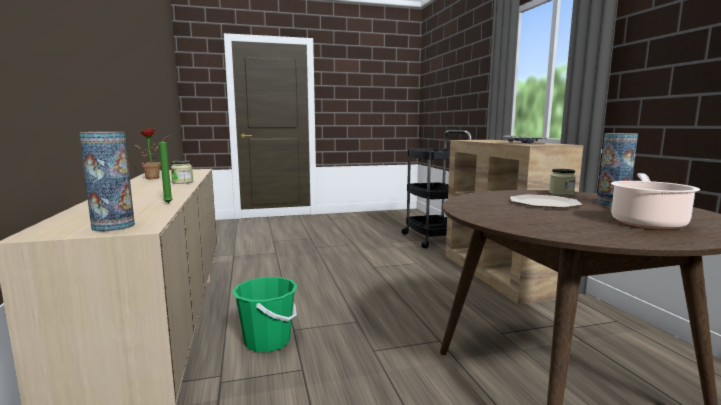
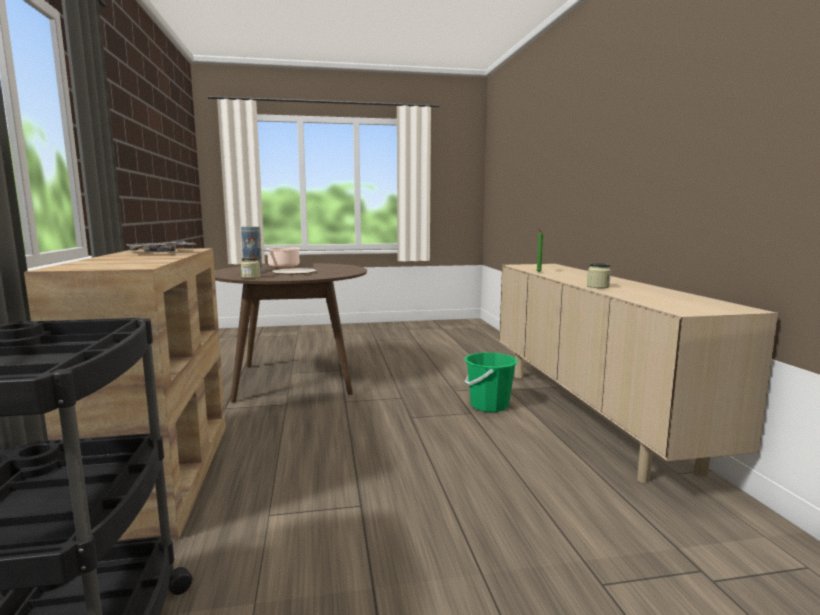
camera: 175 degrees left, 0 degrees up
(113, 226) = (528, 265): vase -> none
(149, 178) = (667, 293): potted plant -> none

